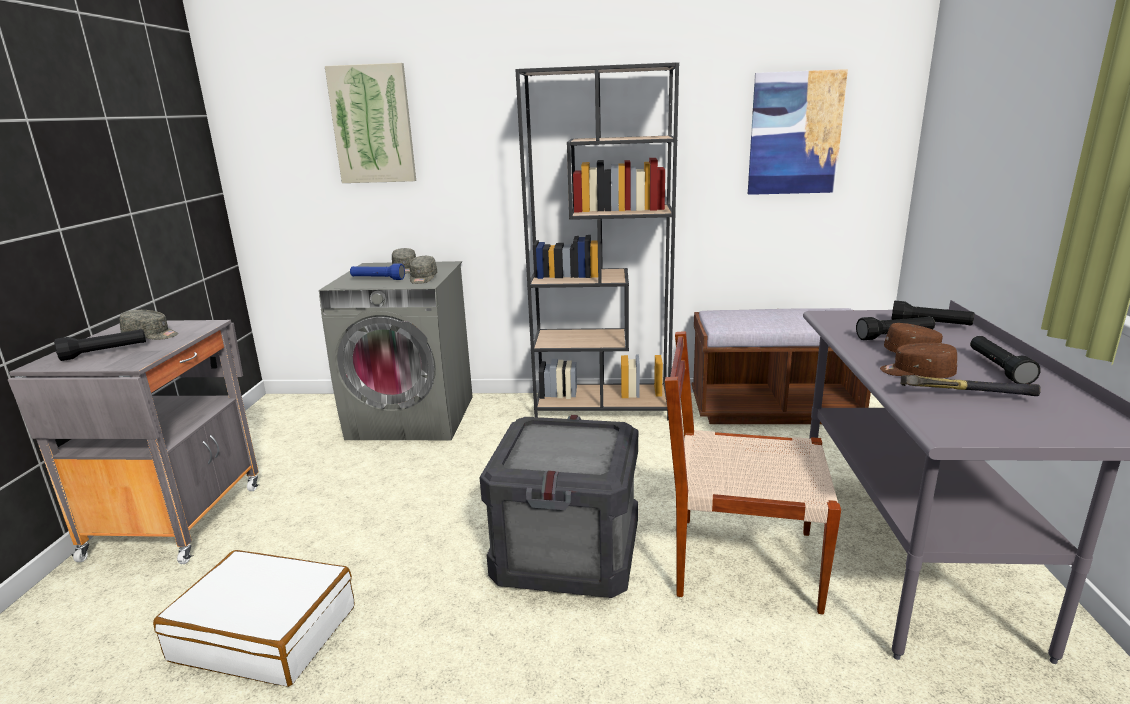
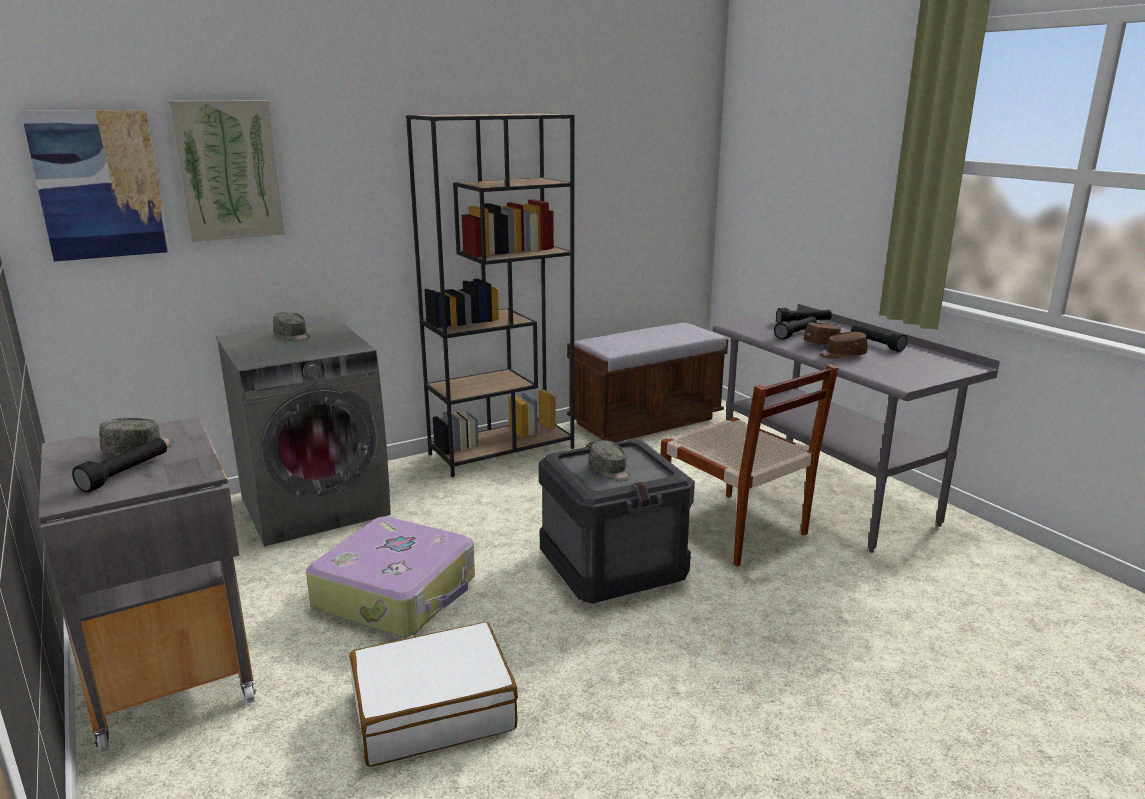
camera: 35 degrees left, 0 degrees up
(374, 511) = (398, 592): none -> suitcase
(377, 279) = (286, 350): blue flashlight -> none
(423, 278) = (339, 342): grey cap -> grey cap (610, 471)
(740, 562) = (735, 531): chair -> chair turned 105 degrees counterclockwise
(795, 134) = (636, 174): picture -> picture (99, 185)
(957, 395) = (879, 363): hammer -> none

